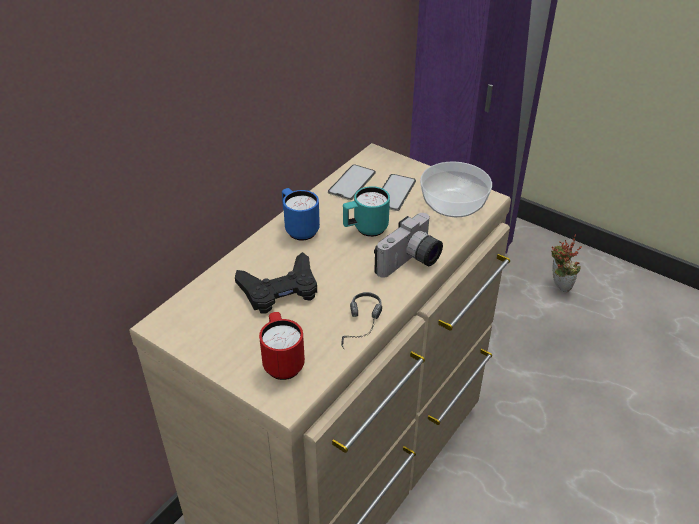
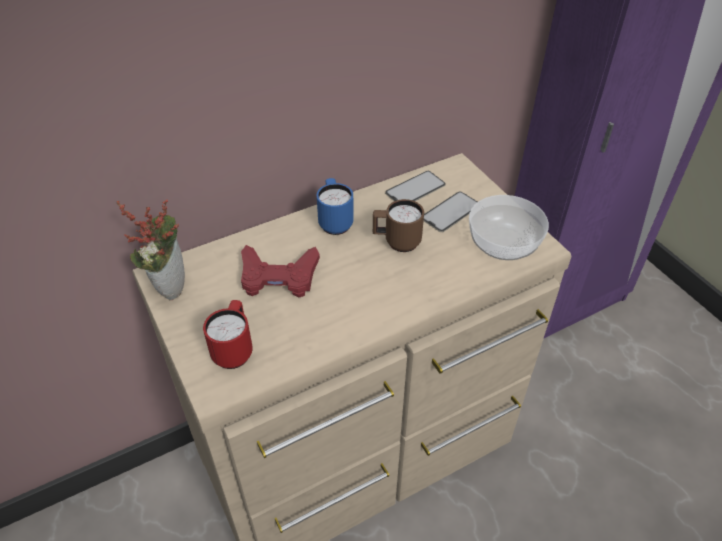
camera: 25 degrees right, 5 degrees up
(280, 290) = (278, 277): black game controller -> red game controller
(362, 330) = (326, 345): headphones -> none
(365, 230) = (396, 242): turquoise mug -> brown mug
(410, 263) = (419, 291): camera -> none
(558, 286) = (662, 353): potted plant -> potted plant (169, 285)

